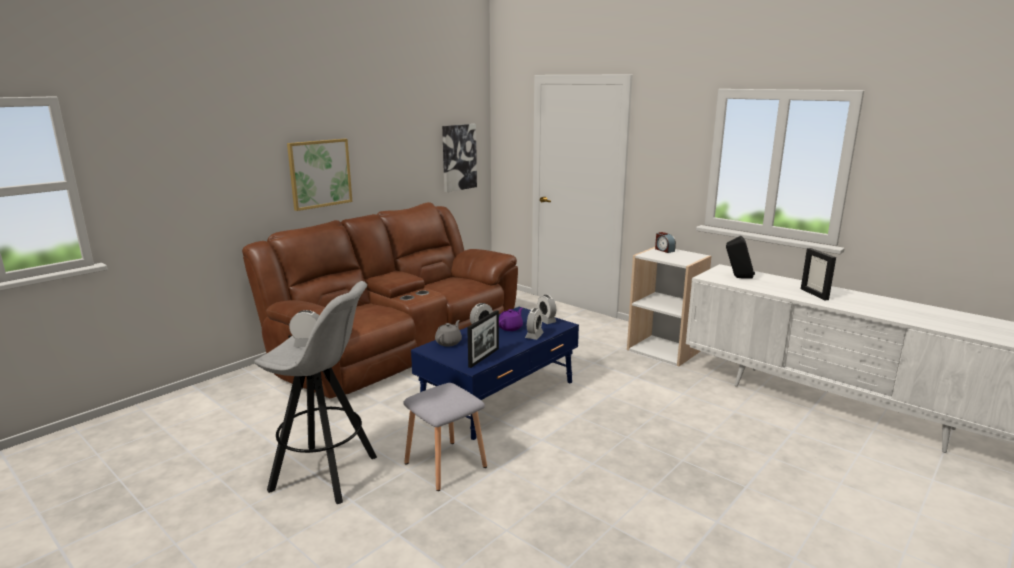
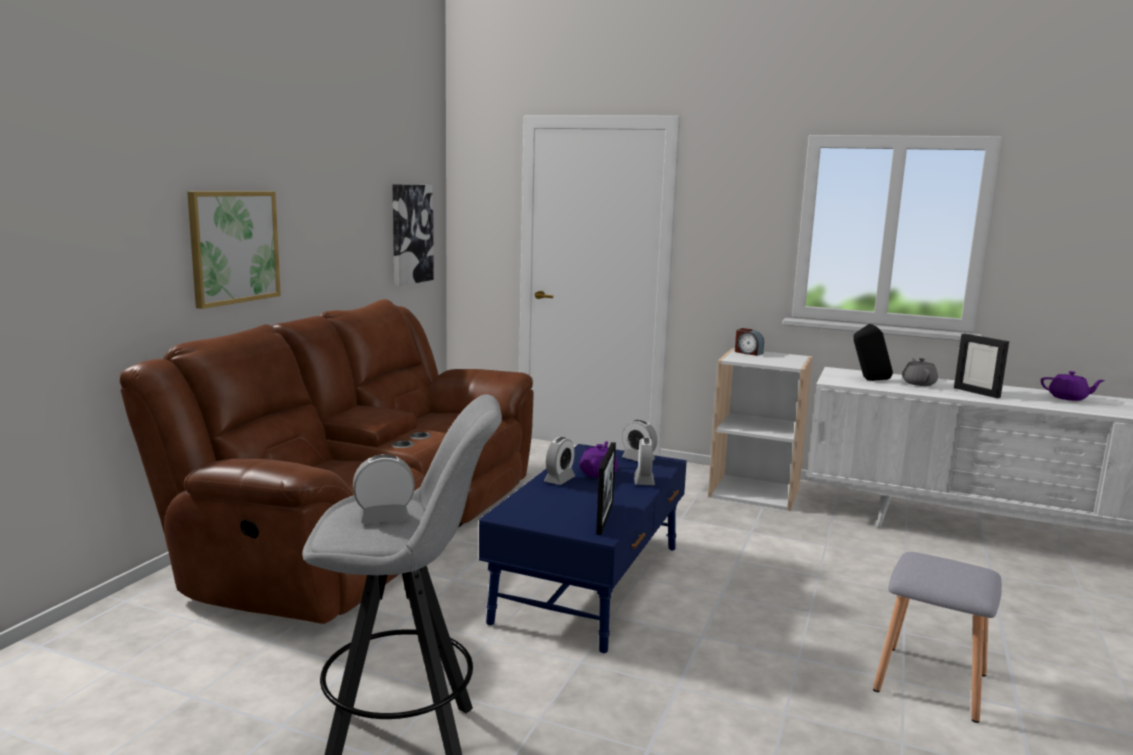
camera: 20 degrees left, 5 degrees down
(446, 464) = (593, 698): grey stool -> grey stool (929, 681)
(449, 342) = (529, 502): grey teapot -> grey teapot (918, 383)
(891, 305) = (1068, 398): none -> purple teapot

